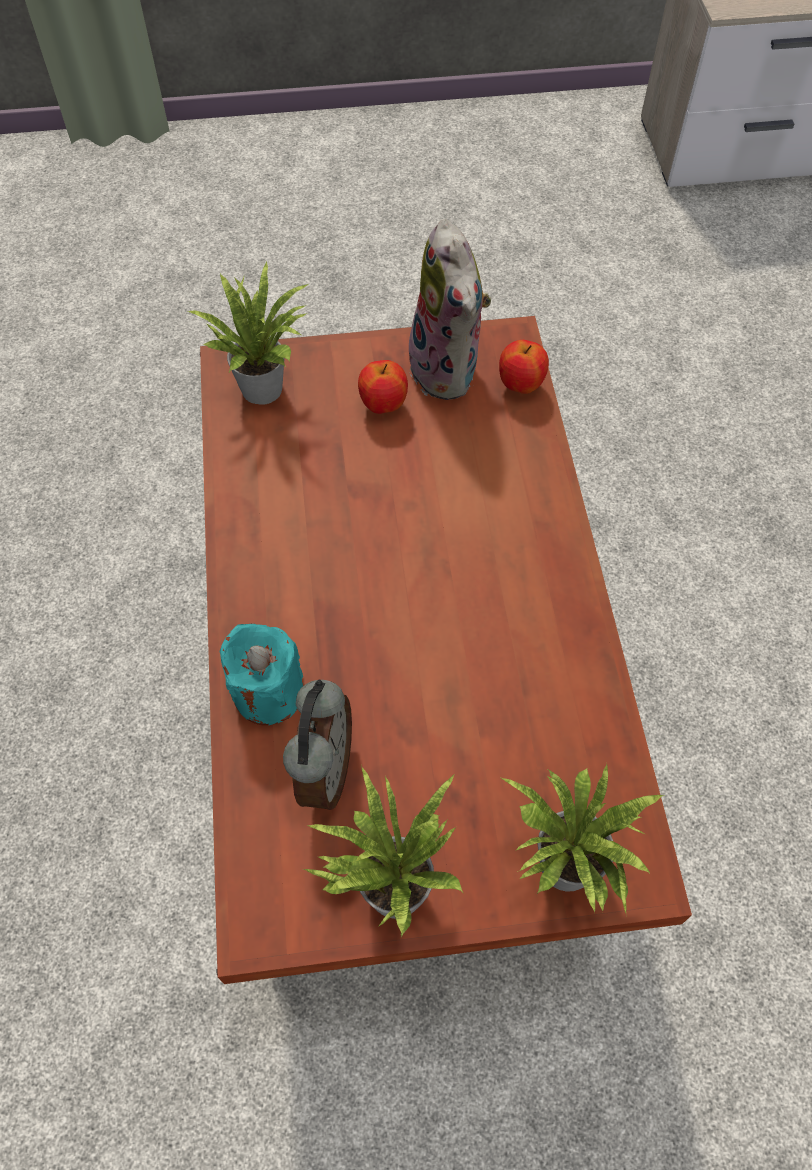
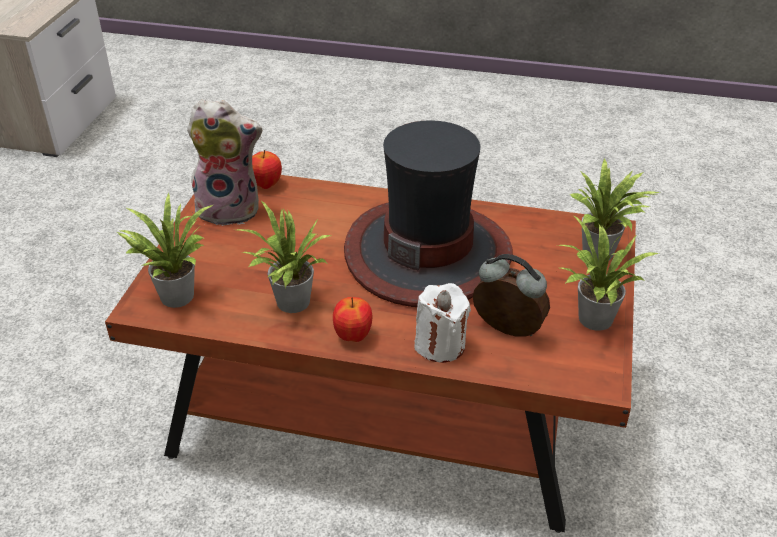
camera: 70 degrees left, 20 degrees down
(268, 693) = (440, 345): turquoise candle -> white candle
(288, 500) = (289, 304): none -> potted plant
(383, 405) = (238, 243): apple -> apple (353, 336)
(457, 622) = (428, 253): none -> hat

